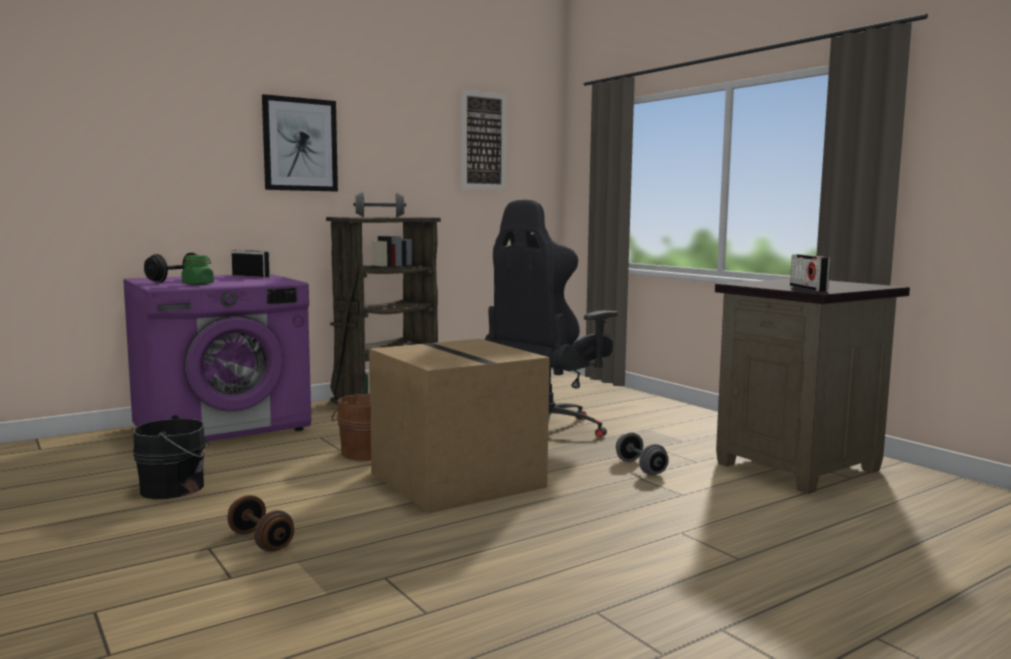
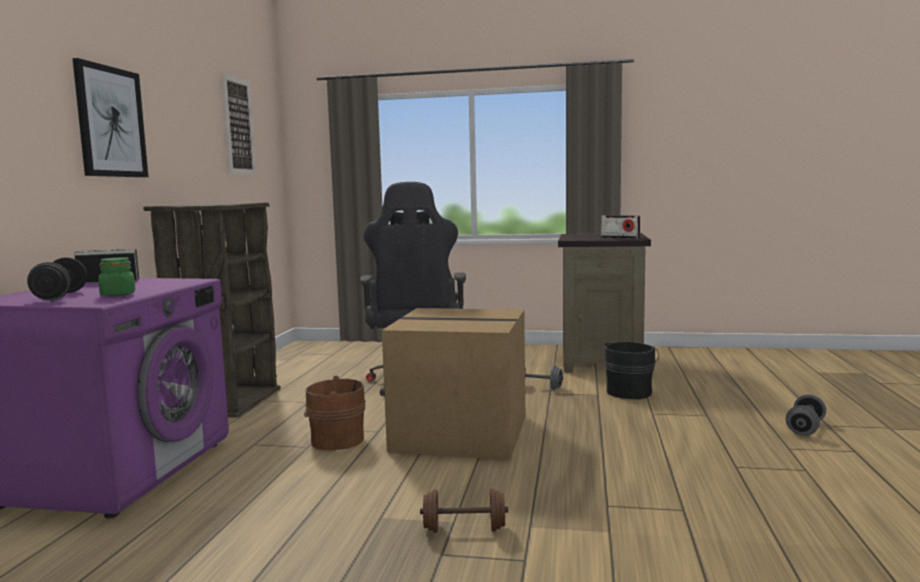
camera: 45 degrees left, 0 degrees up
(175, 488) = (251, 534): black bucket -> black bucket (630, 391)
(380, 216) = (213, 203): grey dumbbell -> grey dumbbell (805, 428)

